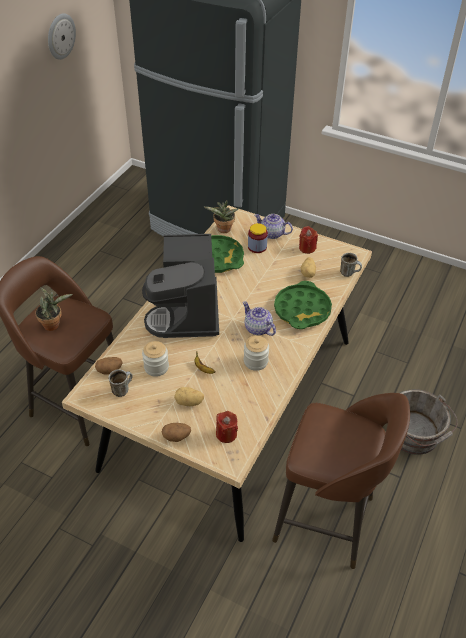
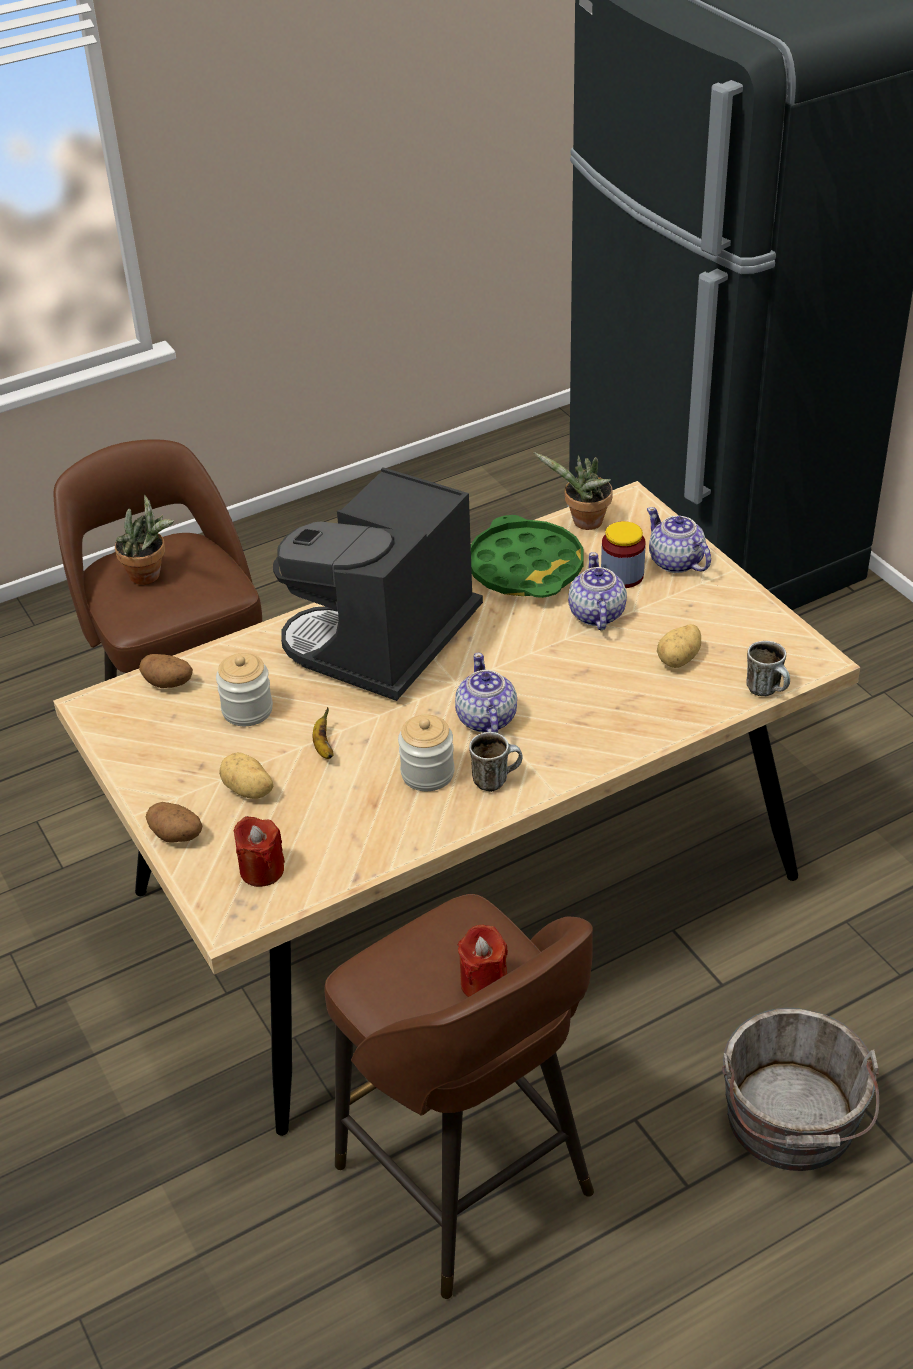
camera: 35 degrees right, 5 degrees down
(60, 36) = (481, 68): wall clock -> none
(122, 389) = (161, 721): mug -> mug (495, 779)
(261, 267) = (596, 615): none -> teapot
(302, 310) = (603, 720): green tray -> none
(307, 248) = (722, 612): red candle -> red candle (484, 983)

